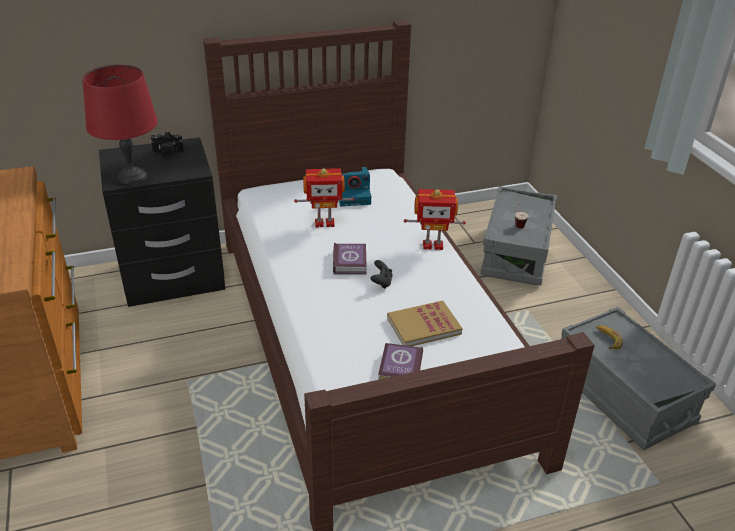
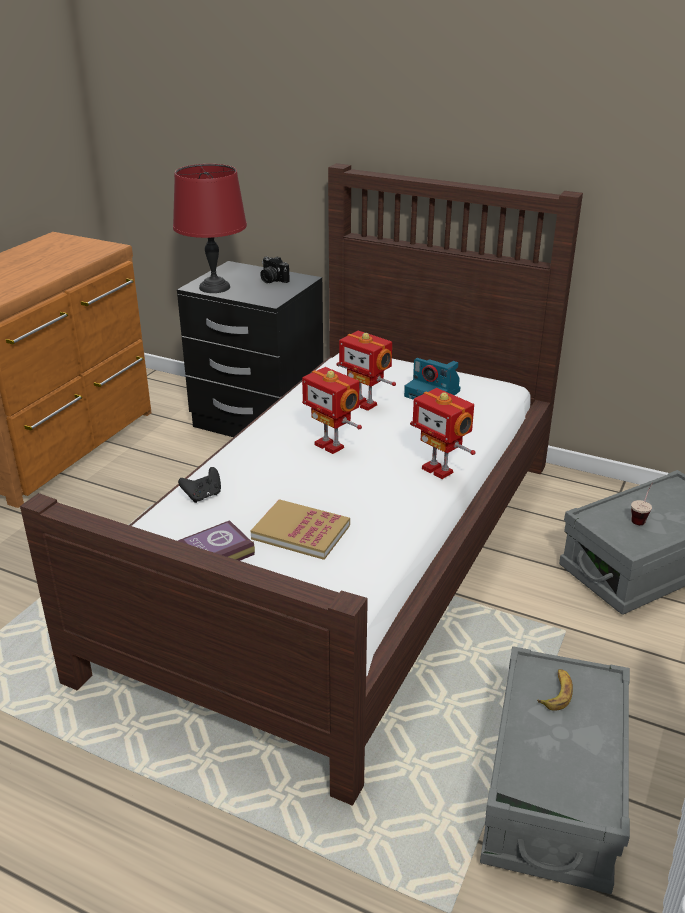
camera: 45 degrees right, 5 degrees down
(350, 261) = (330, 445): book -> toy robot
(381, 282) = (328, 476): black game controller -> black game controller (203, 496)

